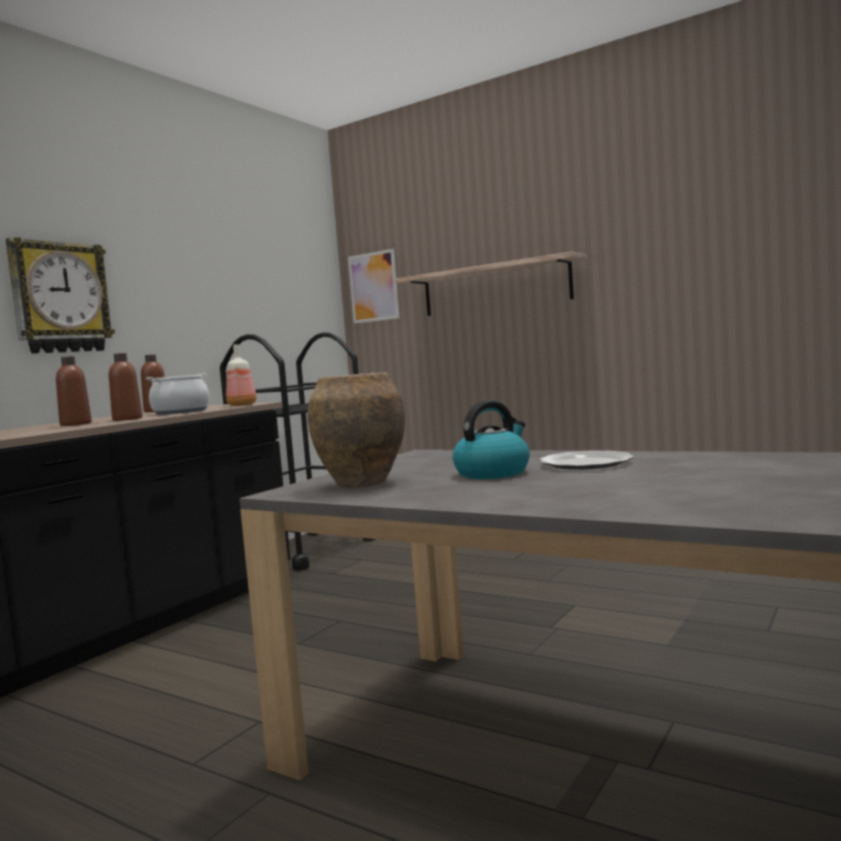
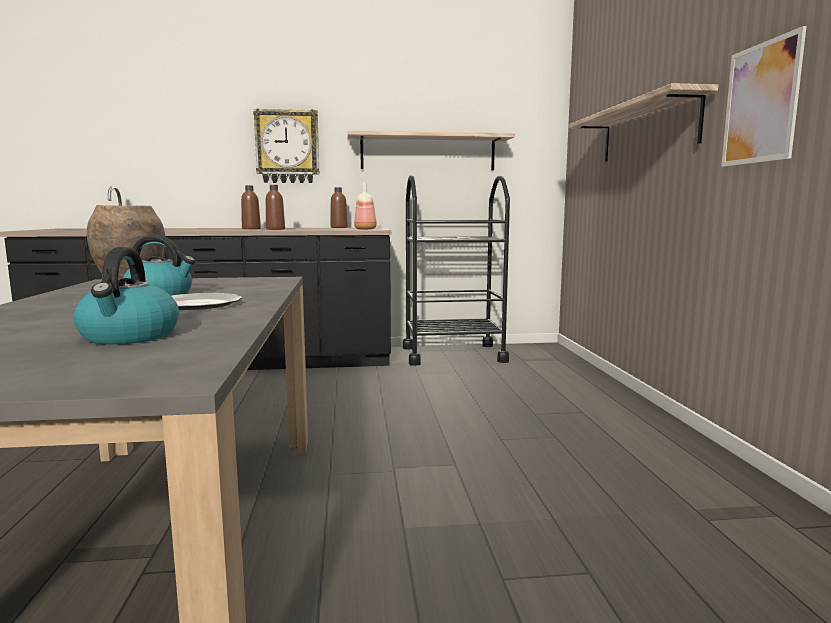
camera: 50 degrees right, 5 degrees up
(181, 412) = (320, 229): cooking pot -> none
(229, 307) = (428, 152): none -> shelf
(373, 287) = (581, 132): picture -> picture (761, 103)
(754, 469) = (129, 336): none -> kettle

